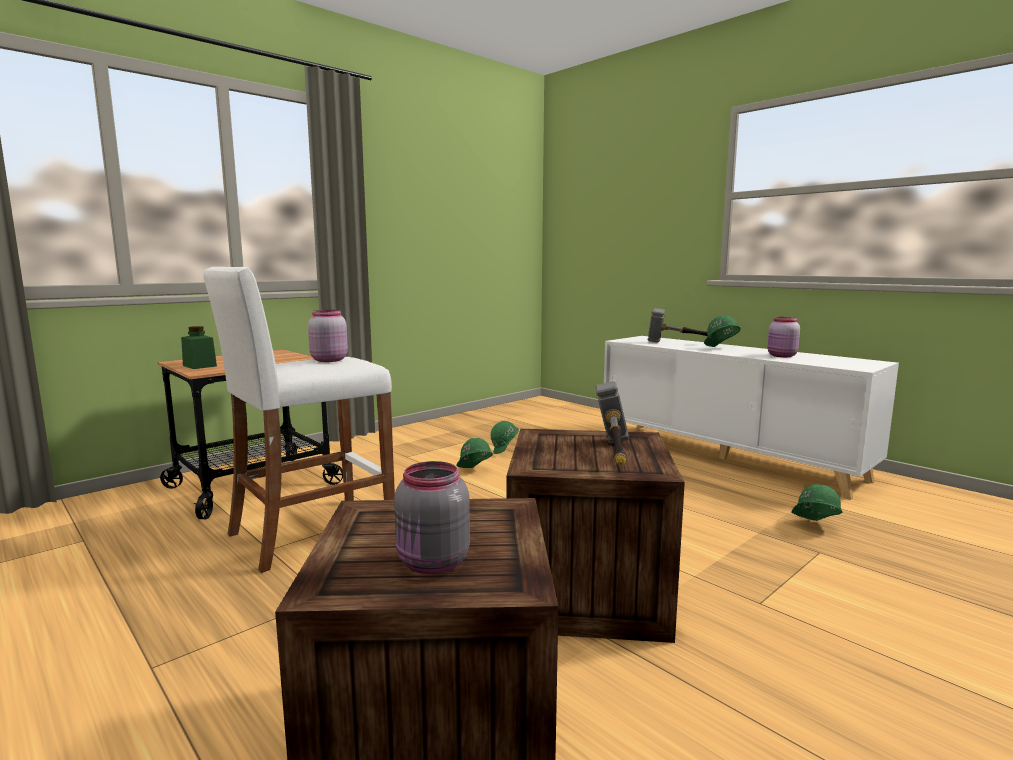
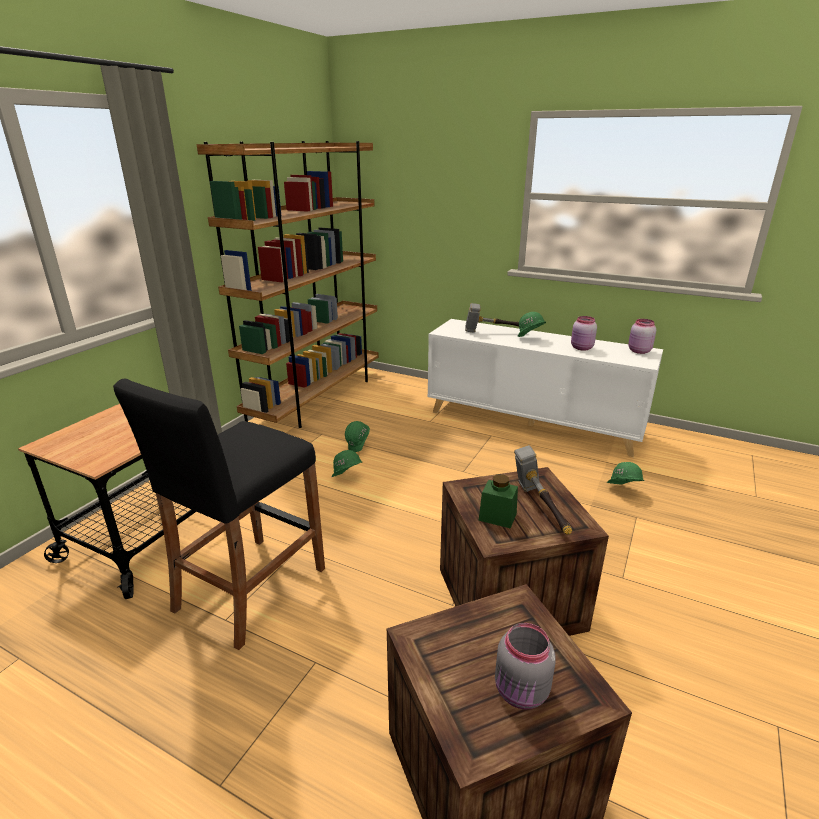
camera: 20 degrees left, 15 degrees up
(199, 366) = (81, 450): green jar -> green jar (497, 517)
(311, 532) = (250, 589): white stool -> black stool
(328, 360) = (248, 441): pink jar -> pink jar (638, 351)
(491, 415) = (317, 398): none -> brown bookcase

